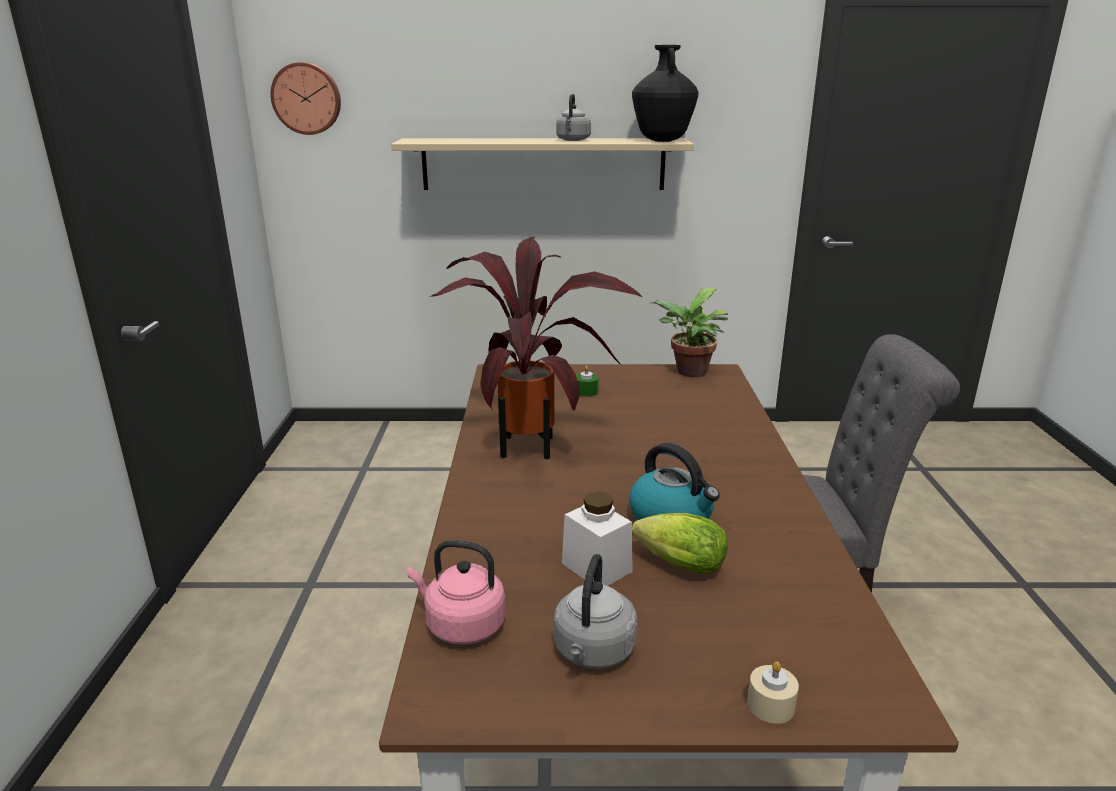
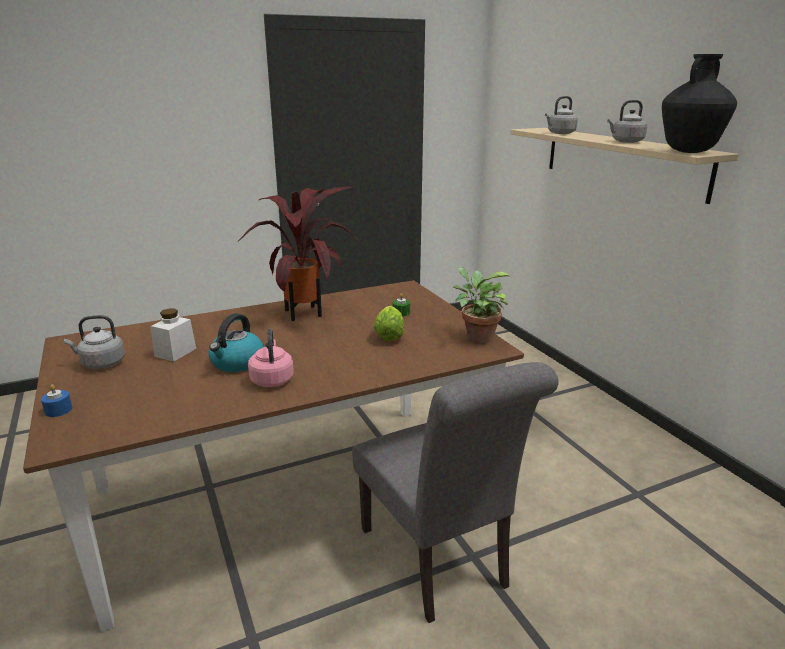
camera: 65 degrees right, 0 degrees up
(307, 98) = (507, 95): wall clock -> none
(461, 625) = (120, 334): pink kettle -> pink kettle (272, 379)
(470, 141) = (560, 133): none -> grey kettle
(675, 564) = (184, 371): lettuce -> lettuce (389, 335)
(771, 705) = (58, 410): beige candle -> blue candle

